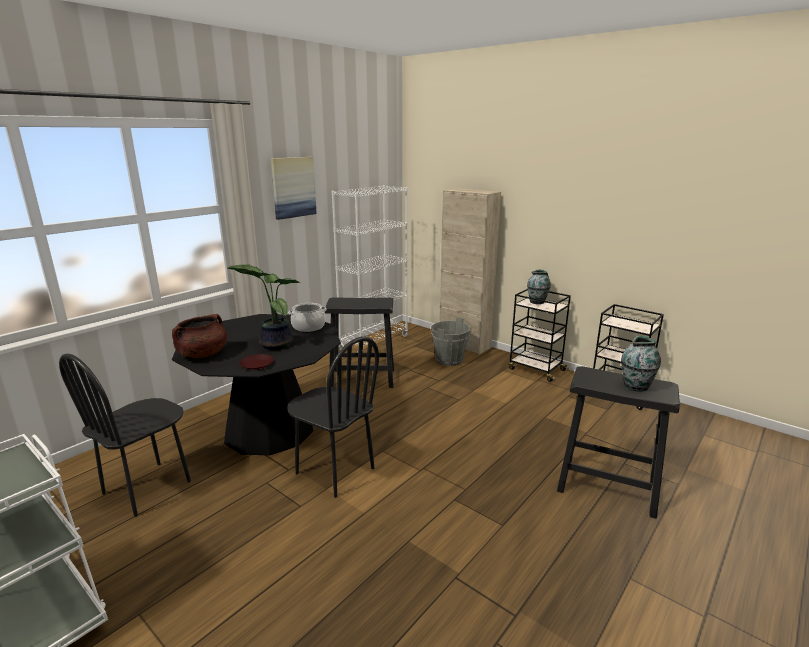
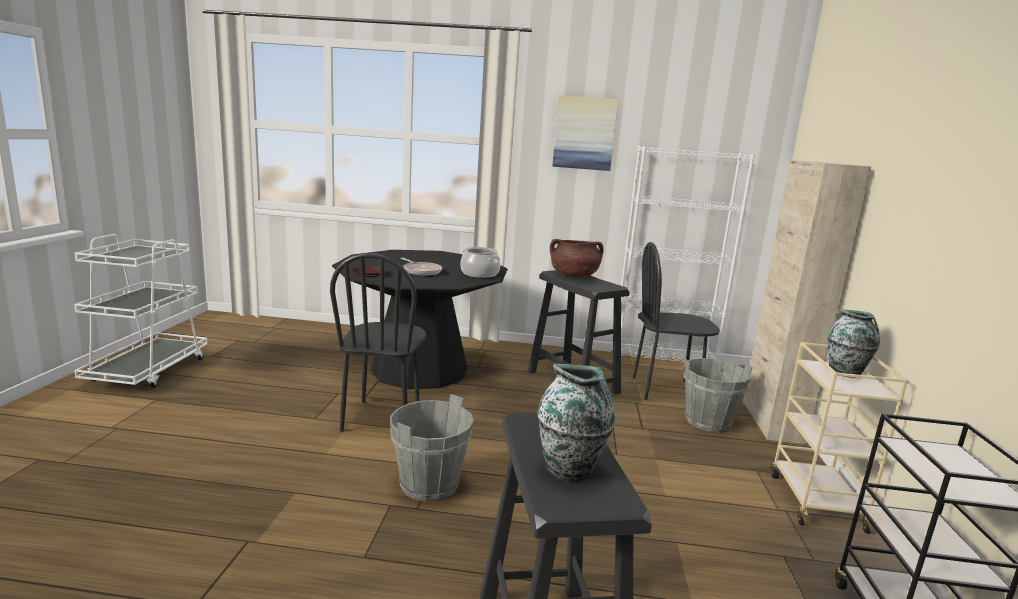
camera: 55 degrees right, 5 degrees down
(147, 488) = (297, 354): black chair -> black chair (665, 389)
(202, 354) = (369, 259): brown cooking pot -> brown cooking pot (574, 276)
(274, 344) = (421, 271): potted plant -> frying pan
(443, 476) = (429, 485): none -> grey bucket
(535, 369) = (815, 501): black cart -> beige cart

